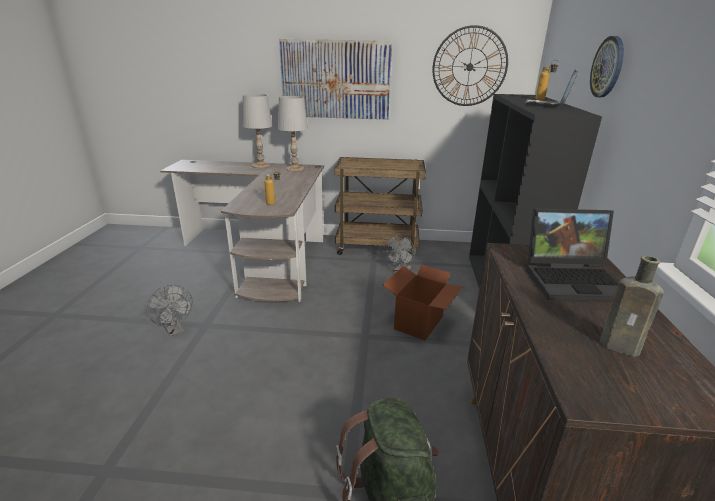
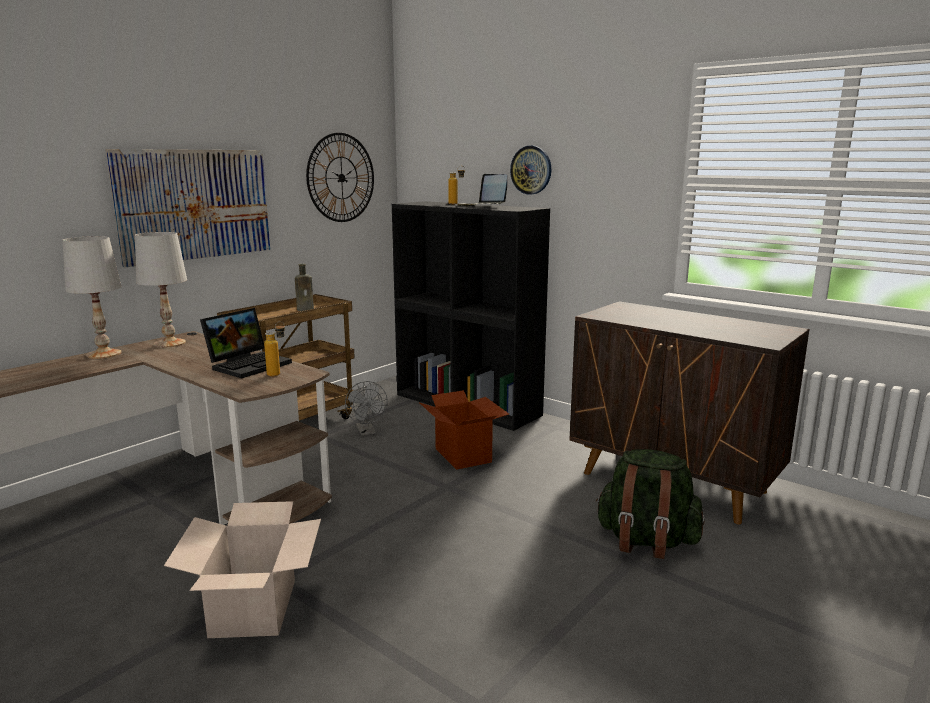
camera: 55 degrees left, 10 degrees down
(175, 330) = (253, 608): grey fan -> cardboard box
(573, 279) = (653, 315): laptop -> laptop (249, 364)
(622, 347) = (732, 327): brown bottle -> brown bottle (306, 309)

